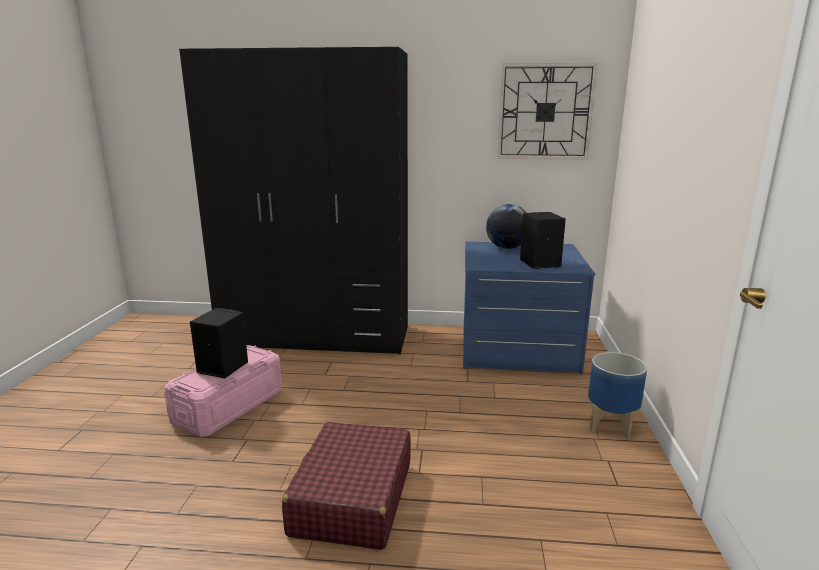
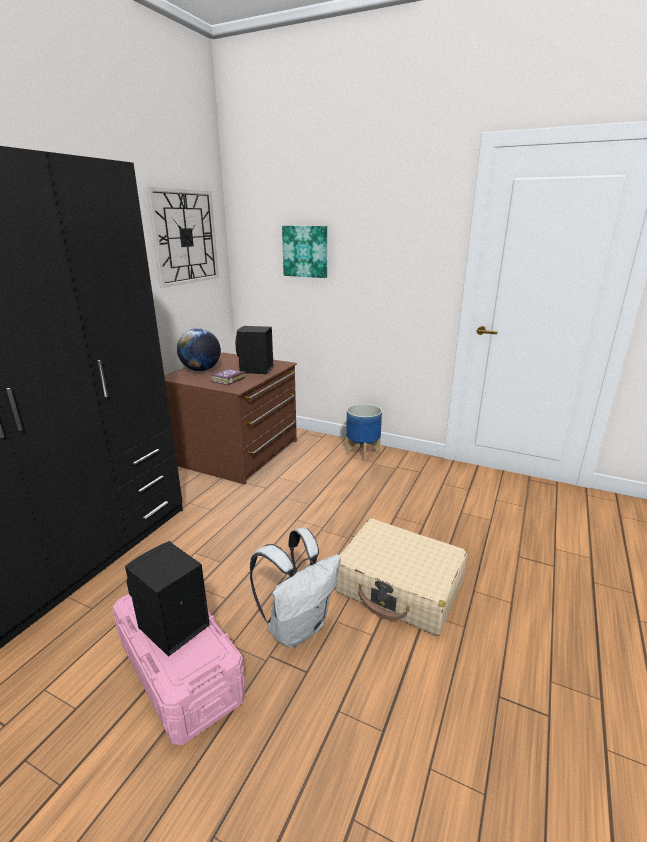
camera: 70 degrees left, 5 degrees up
(280, 445) = (297, 626): none -> white backpack
(352, 498) = (399, 587): red suitcase -> beige suitcase
(495, 259) = (227, 380): none -> book
(517, 349) = (237, 452): blue dresser -> brown dresser
(653, 134) = (305, 251): none -> picture

